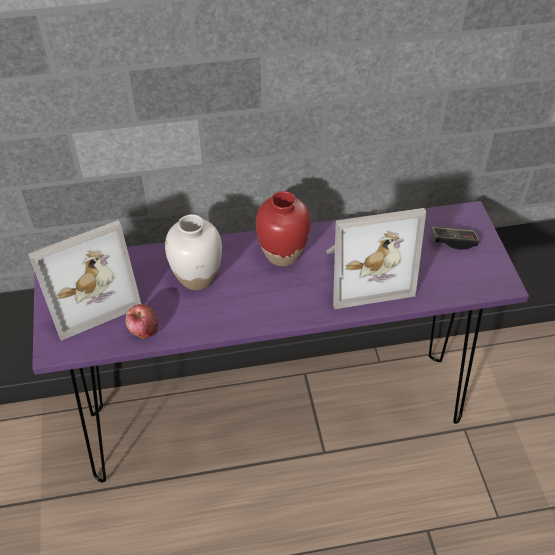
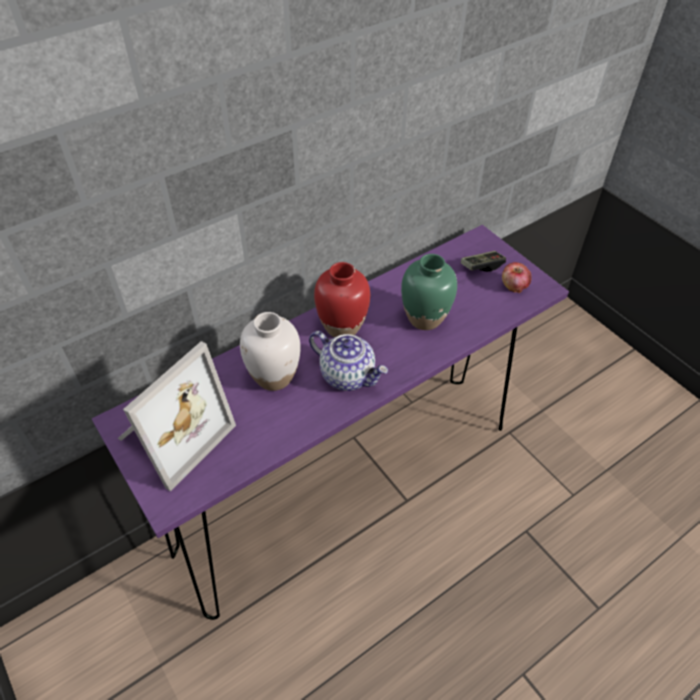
camera: 25 degrees left, 0 degrees up
(143, 330) = (251, 447): apple -> apple (514, 286)
(261, 299) = (348, 375): none -> teapot
(364, 272) = (425, 318): picture frame -> green vase

